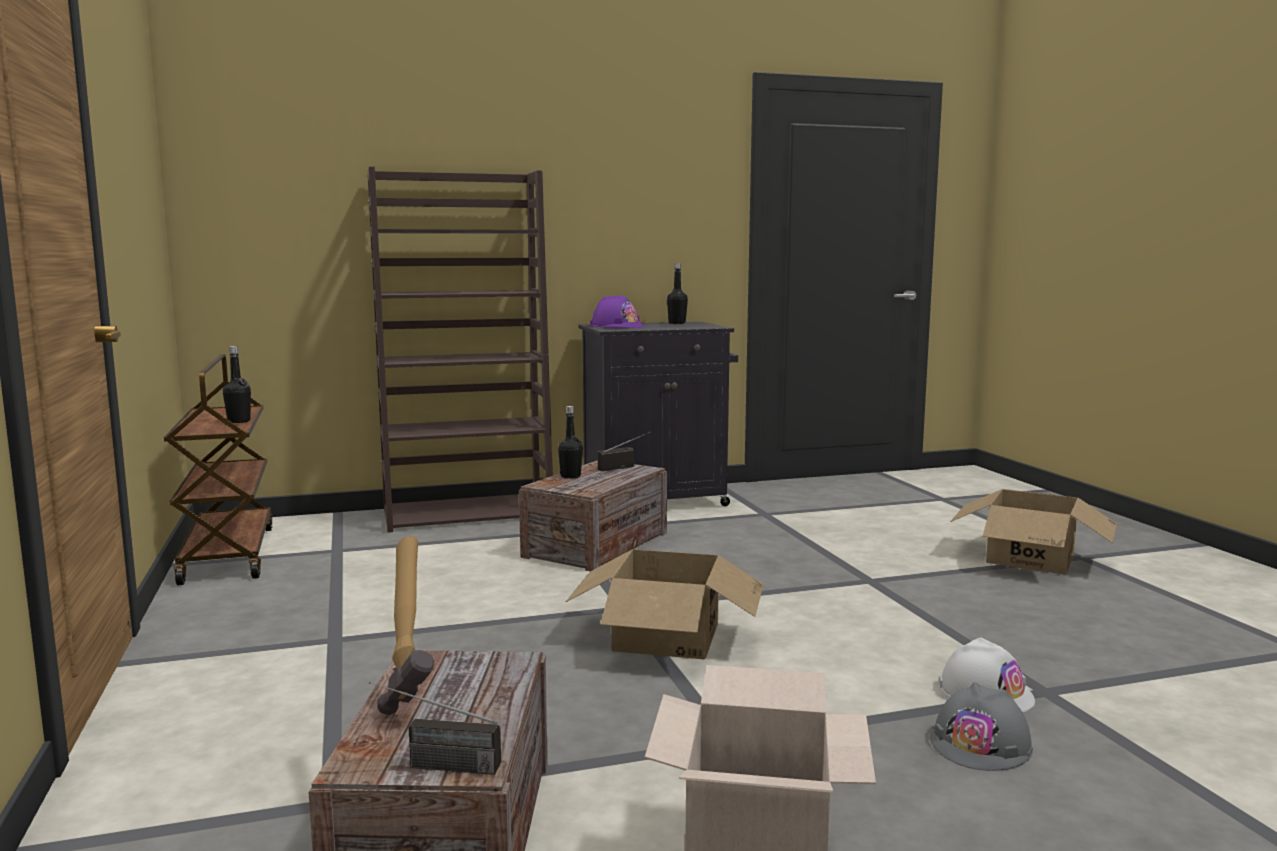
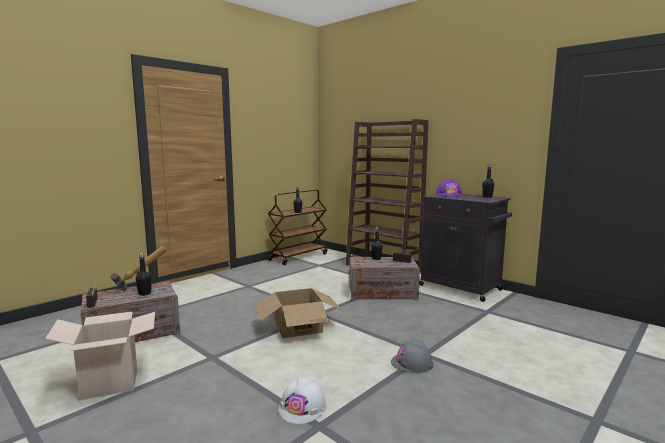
camera: 60 degrees right, 0 degrees up
(472, 687) = (144, 293): none -> black bottle
(981, 744) = (241, 413): grey hard hat -> grey hard hat (412, 363)
(1031, 558) = (555, 399): cardboard box -> none

